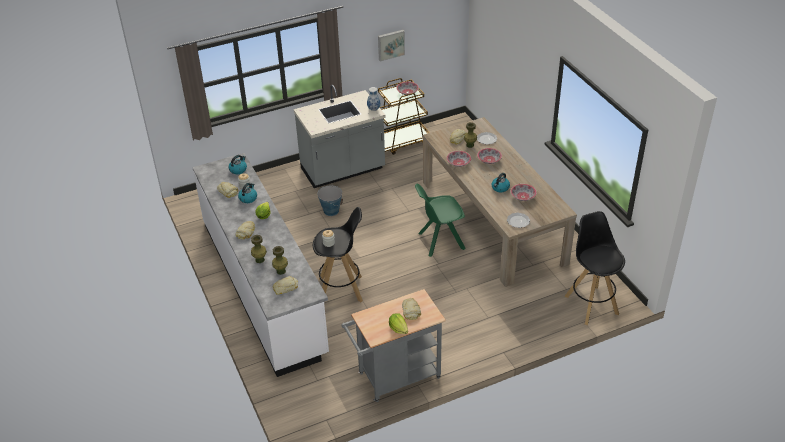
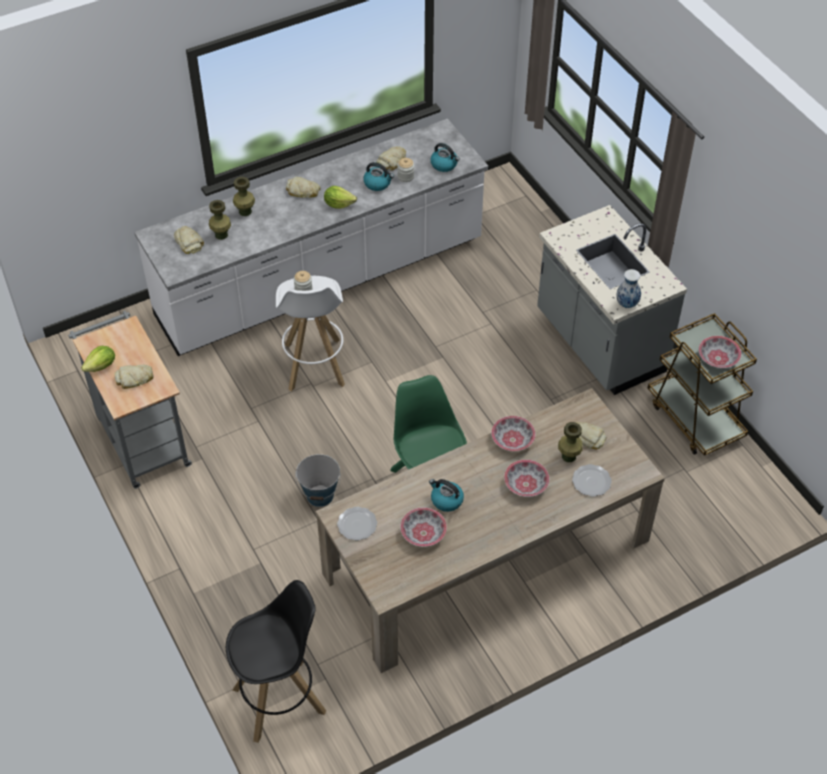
camera: 85 degrees right, 10 degrees up
(331, 211) = (492, 338): bucket -> bucket (320, 495)
(341, 290) = (314, 365): black stool -> white stool
(390, 44) = (756, 276): picture -> none

